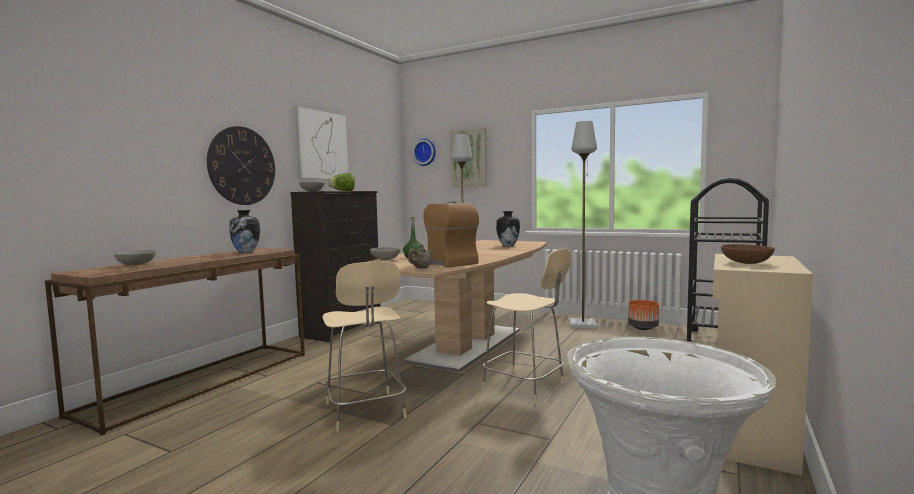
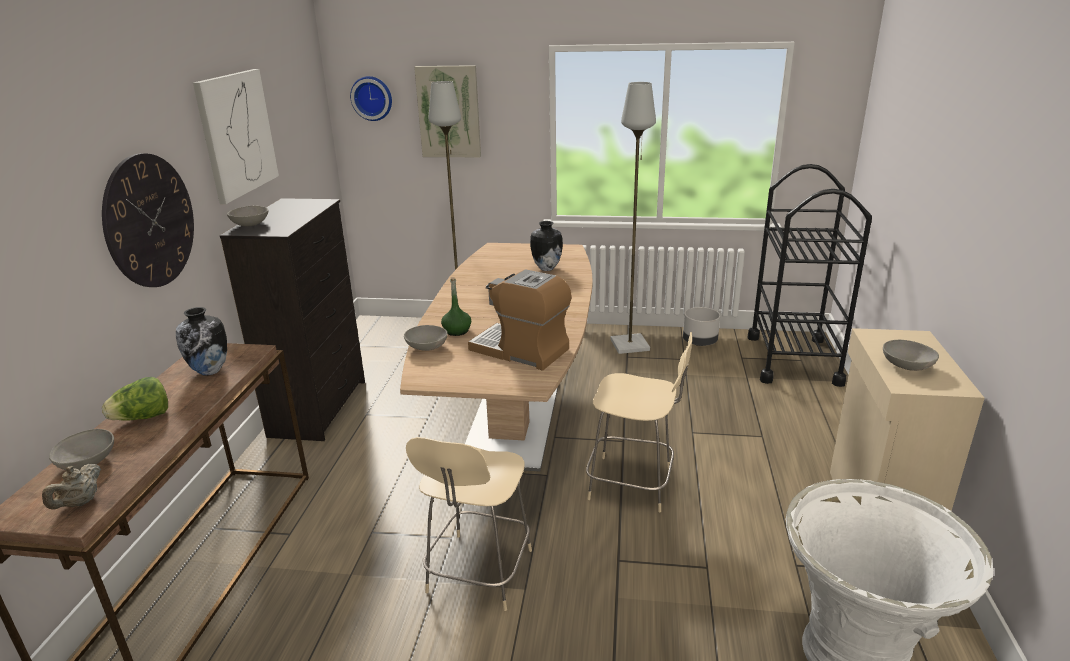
camera: 20 degrees left, 20 degrees up
(343, 191) = (291, 210): lettuce -> lettuce (143, 418)
(365, 412) = (478, 574): beige chair -> beige chair turned 60 degrees clockwise
(421, 268) = (511, 379): beige teapot -> beige teapot (80, 503)
(643, 328) = (700, 342): orange planter -> grey planter
(746, 263) = (906, 366): brown bowl -> grey bowl

